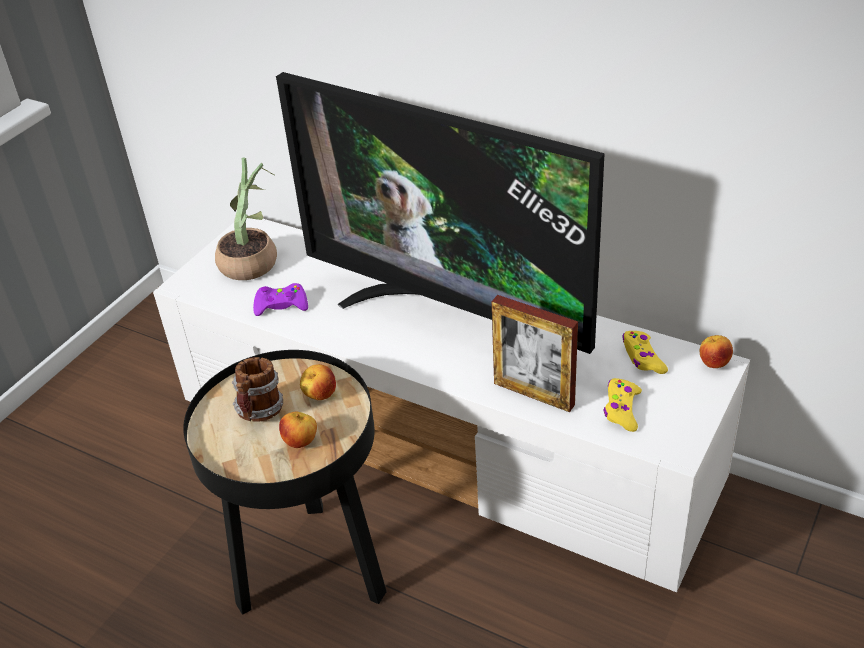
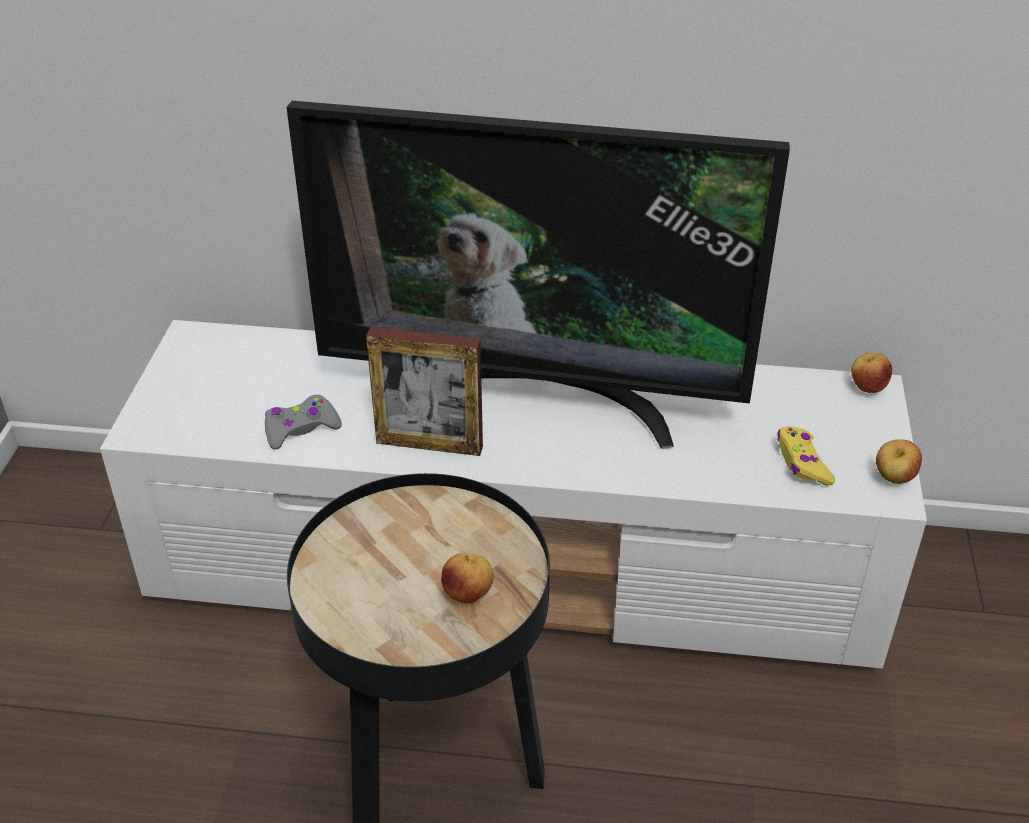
camera: 25 degrees left, 0 degrees up
(253, 260) = (225, 379): potted plant -> none
(260, 412) = (387, 570): mug -> none
(281, 305) = (301, 429): purple game controller -> grey game controller
(320, 395) = (455, 529): apple -> apple (893, 478)
(533, 394) = (691, 468): picture frame -> picture frame (429, 445)
(642, 357) = (787, 398): yellow game controller -> none

